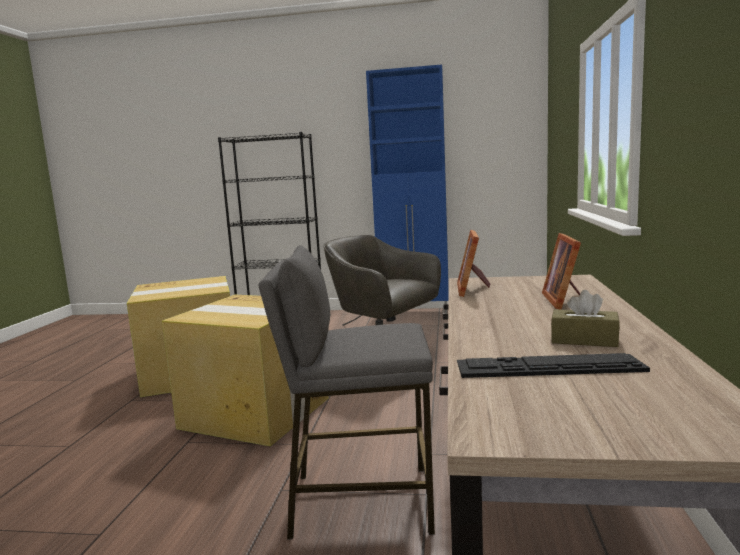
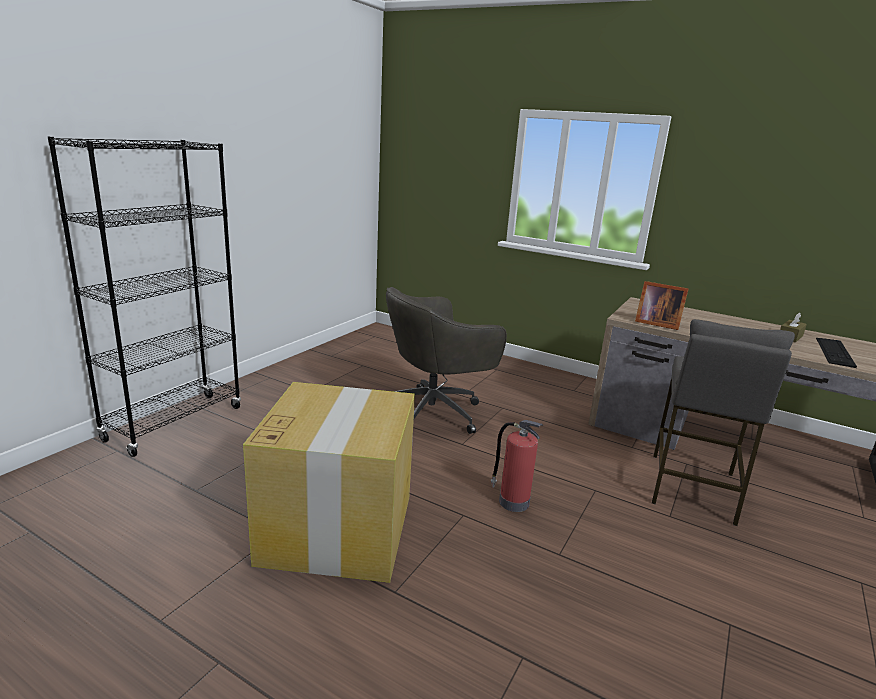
camera: 70 degrees left, 10 degrees up
(257, 413) = (512, 501): cardboard box -> fire extinguisher
(415, 313) = (307, 361): blue cabinet -> none
(564, 300) = (702, 318): picture frame -> none

